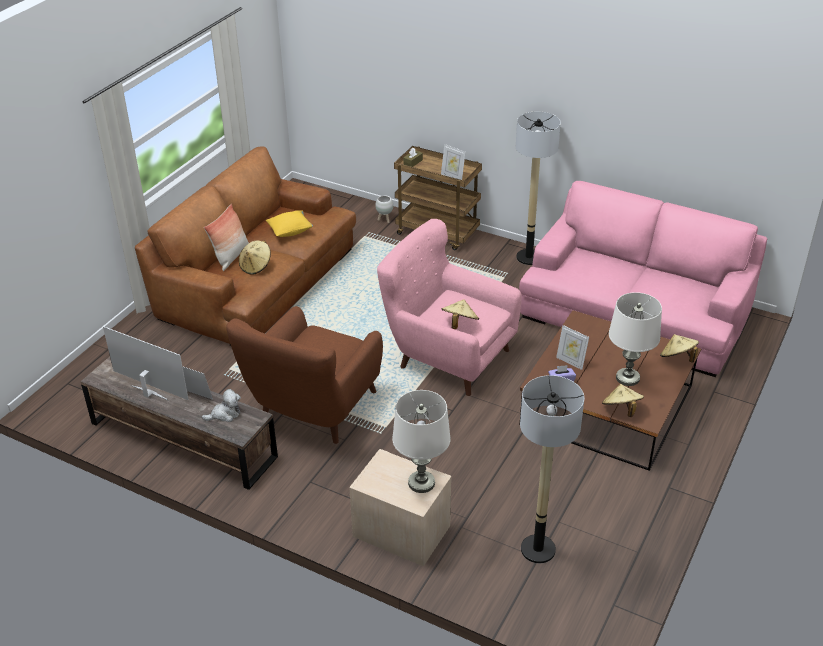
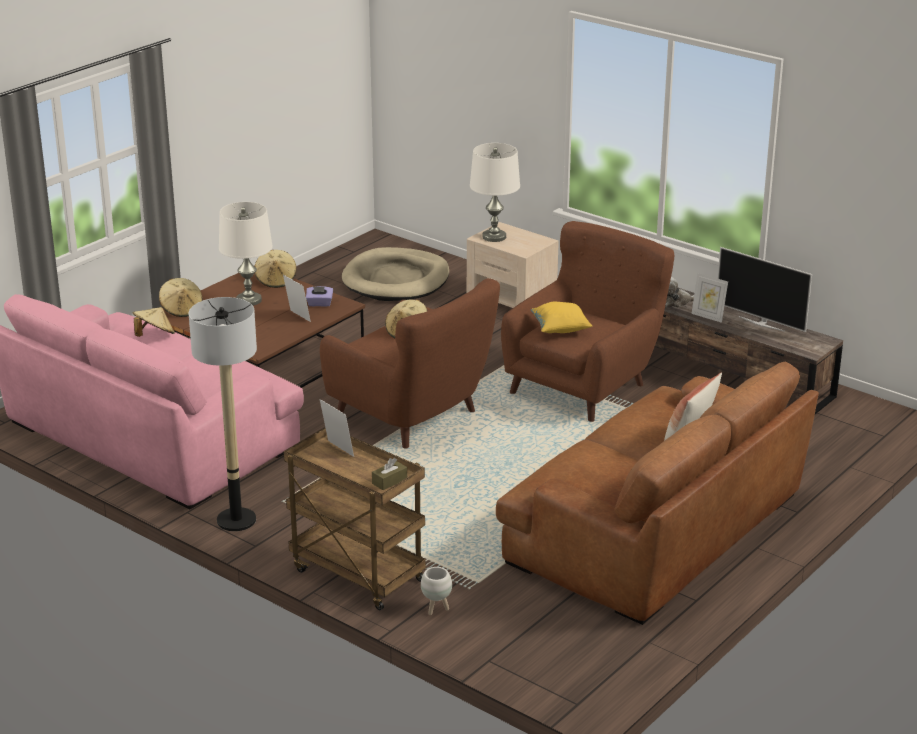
camera: 170 degrees left, 10 degrees down
(256, 266) = (651, 419): beige hat -> beige hat (154, 336)
(290, 231) = (601, 461): yellow pillow -> yellow pillow (560, 330)
(448, 355) = (411, 417): pink armchair -> brown armchair
(538, 549) = (396, 280): floor lamp -> beige dog bed

